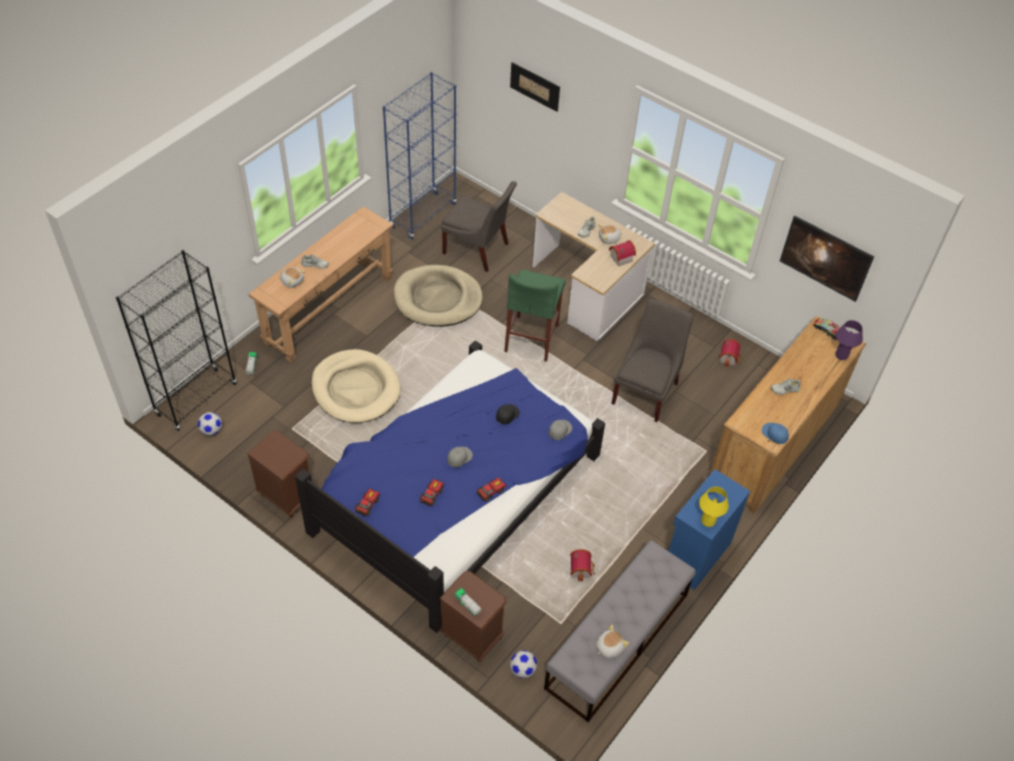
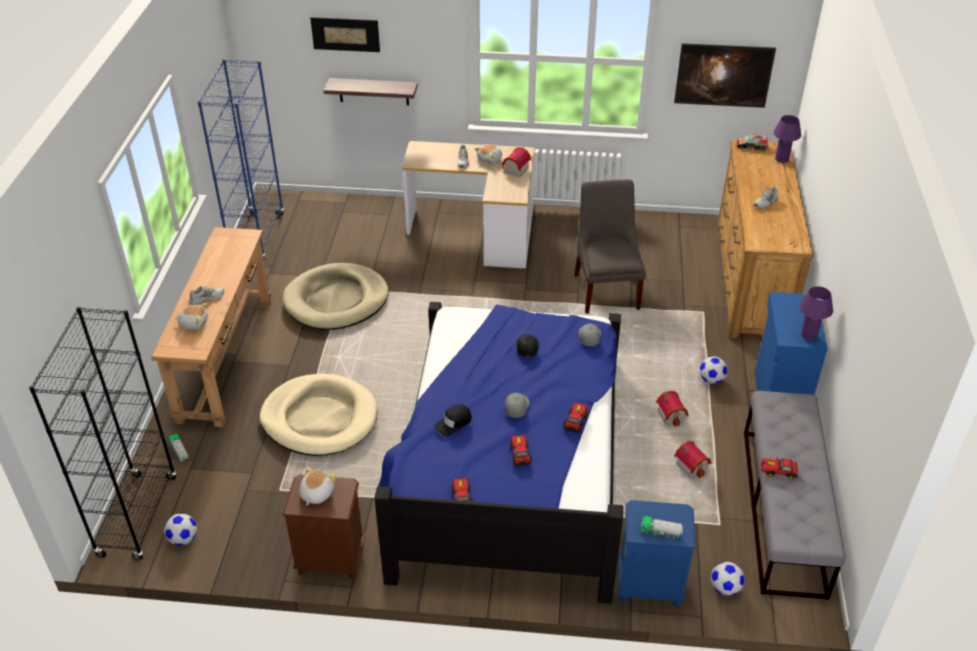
camera: 30 degrees left, 10 degrees down
(407, 447) = (453, 423): none -> black cap
(472, 636) = (649, 585): brown nightstand -> blue nightstand
(478, 250) = (340, 243): grey chair -> none
(531, 338) = (461, 293): green stool -> none
(548, 139) = (373, 91): none -> shelf
(606, 610) = (777, 471): none -> toy car
(608, 647) = (812, 502): plush toy -> plush toy (316, 494)
(659, 510) = (711, 380): none -> football
(708, 521) = (808, 335): yellow table lamp -> purple table lamp
(729, 358) = (651, 231): toy house -> toy house (672, 415)
(775, 434) = (794, 239): blue cap -> none

